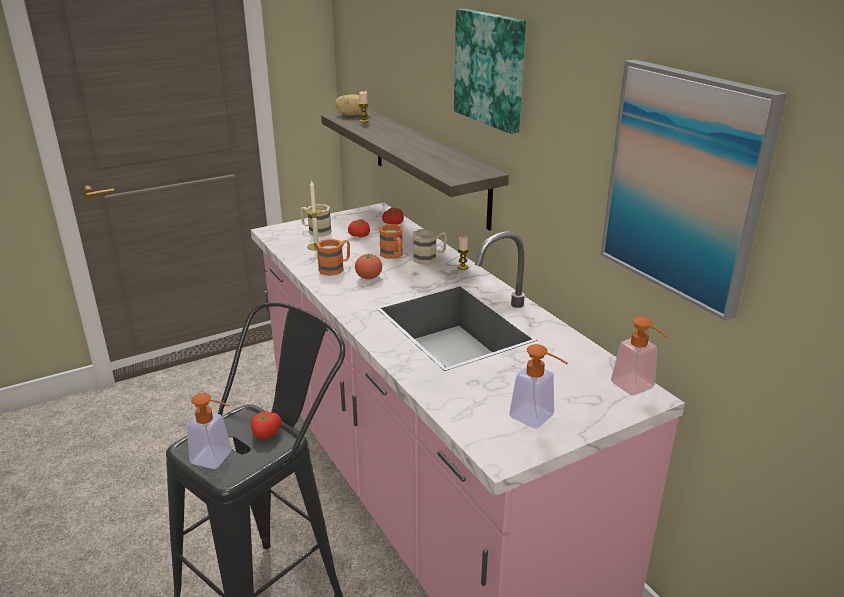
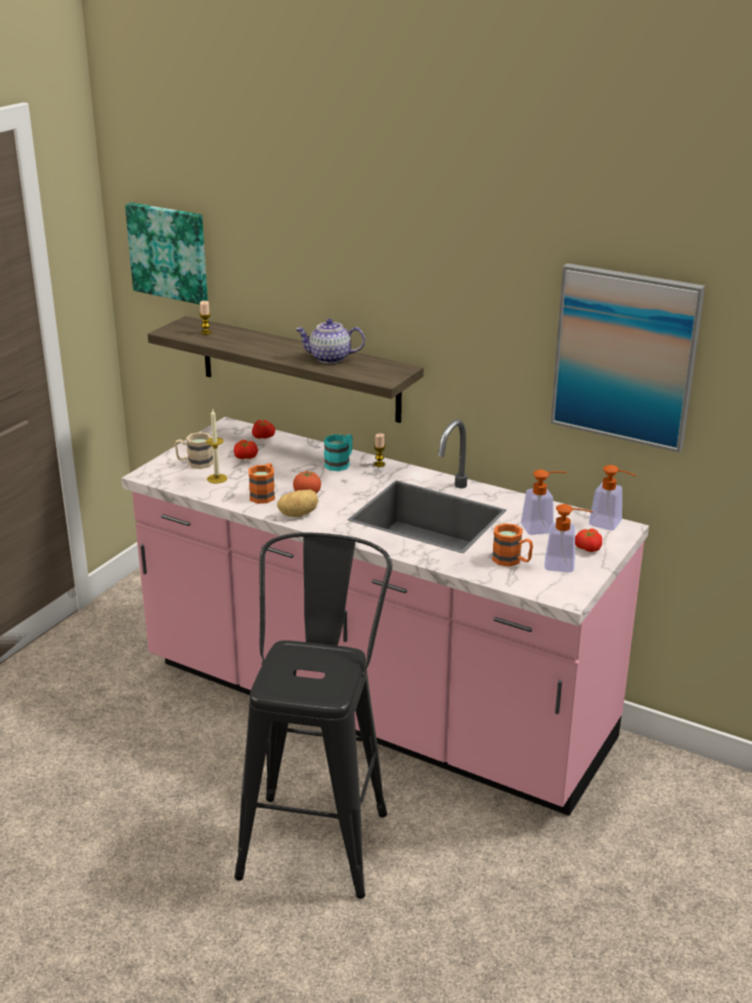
camera: 30 degrees left, 0 degrees up
(217, 459) = (308, 688): soap dispenser -> soap dispenser (542, 528)
(265, 432) = (323, 656): tomato -> tomato (587, 548)
(352, 115) = (182, 327): potato -> potato (298, 514)
(393, 256) = (304, 469): orange mug -> orange mug (512, 561)
(429, 258) = (340, 463): beige mug -> turquoise mug
(432, 154) = (329, 358): none -> teapot
(491, 69) = (393, 271): picture -> picture (169, 252)

